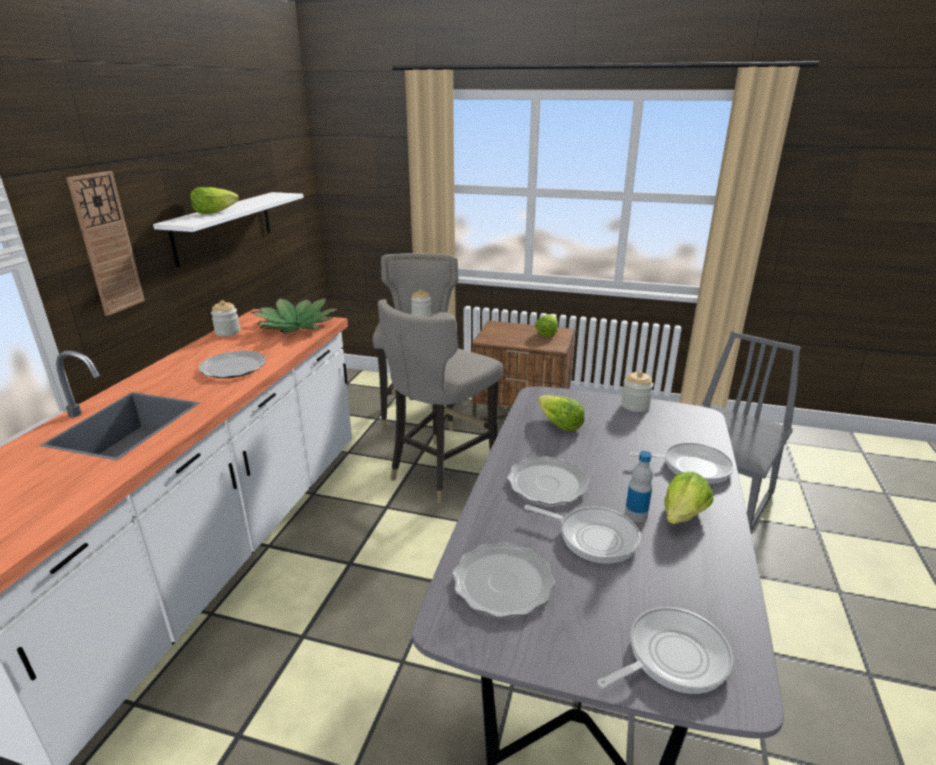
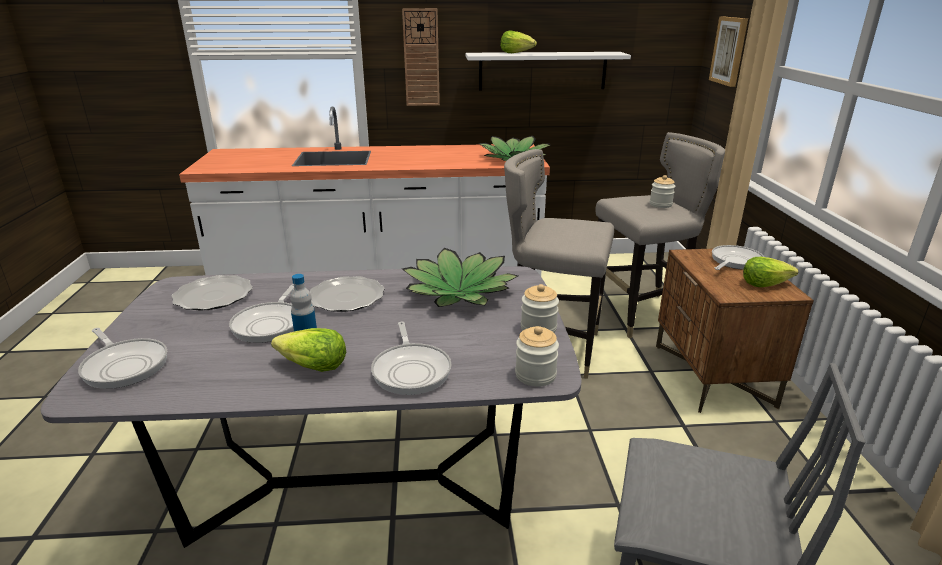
camera: 70 degrees right, 0 degrees up
(227, 332) = (479, 147): jar -> jar (535, 375)
(233, 367) = (422, 160): plate -> none
(364, 177) = (729, 51): none -> picture
(508, 330) = (734, 262): none -> frying pan
(558, 424) = (459, 291): lettuce -> potted plant

